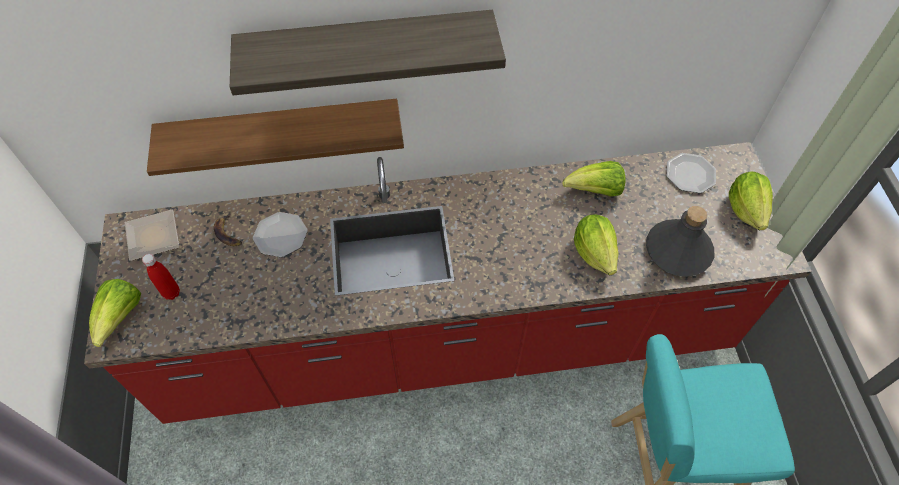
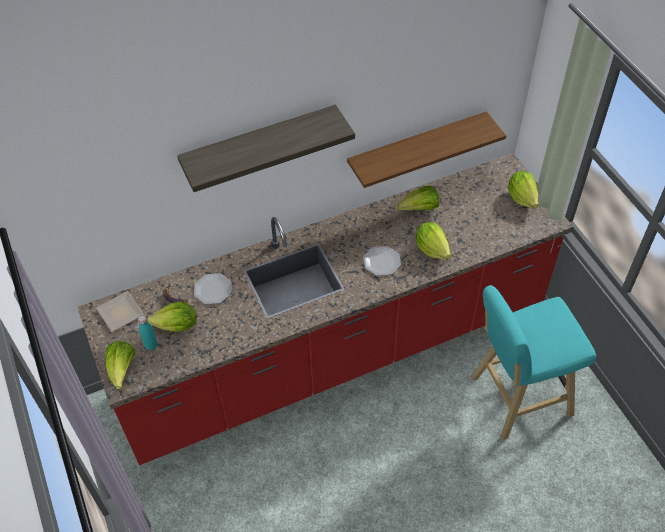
camera: 15 degrees left, 5 degrees down
(171, 293) = (151, 345): red bottle -> turquoise bottle
(215, 275) = (177, 326): none -> lettuce
(282, 133) = (203, 215): shelf -> shelf (416, 149)
(677, 250) = (485, 234): grey bottle -> none
(690, 174) = (479, 183): plate -> plate (381, 261)

